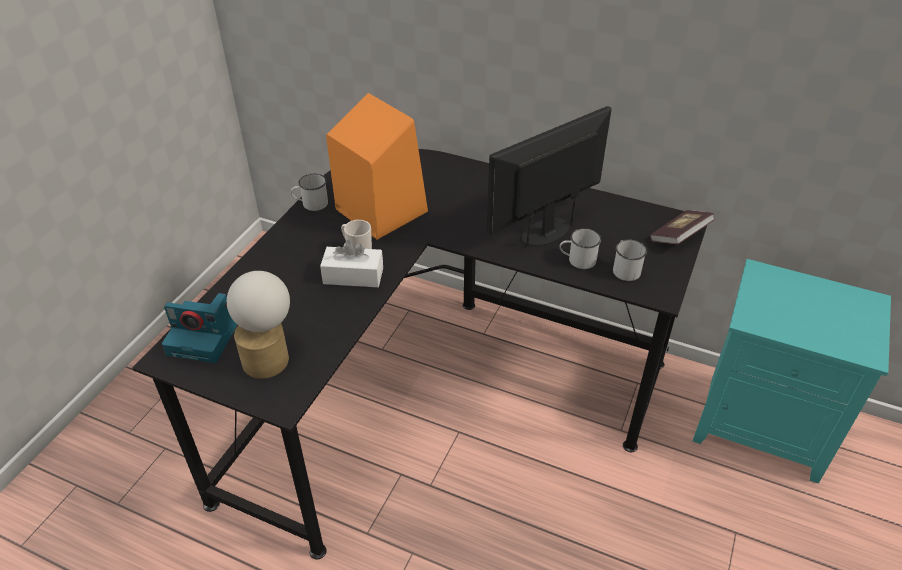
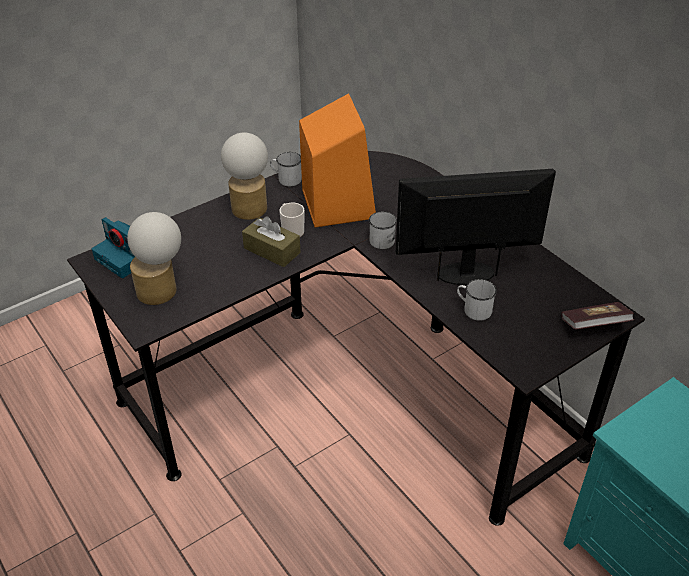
camera: 30 degrees right, 0 degrees up
(294, 241) = (250, 205): none -> table lamp
(353, 276) = (272, 250): white tissue box -> brown tissue box
(625, 269) = (511, 334): white mug -> white mug (383, 238)

